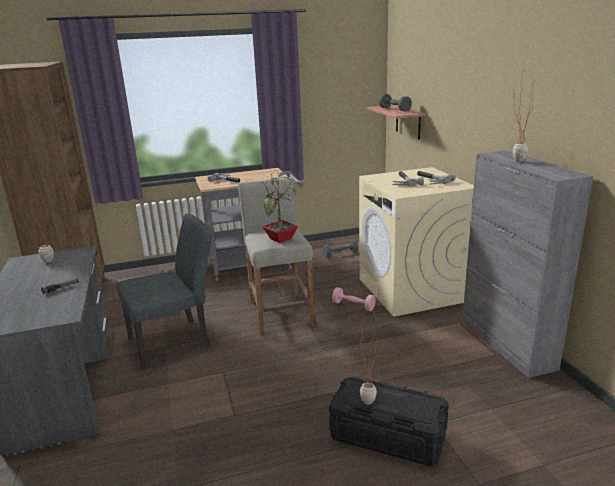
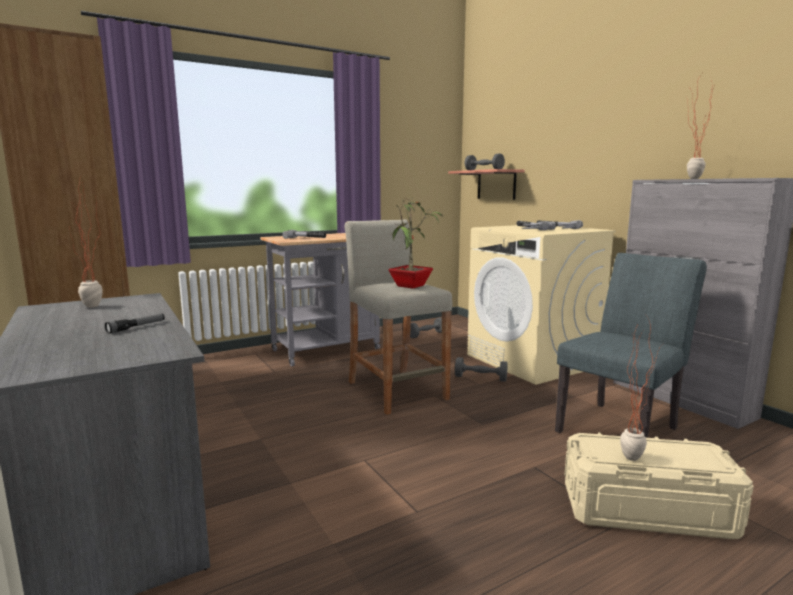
camera: 15 degrees left, 10 degrees down
(176, 340) = (273, 430): grey chair -> grey chair (622, 427)
(353, 306) = (480, 378): pink dumbbell -> grey dumbbell
(387, 436) = (646, 510): black storage box -> beige storage box

